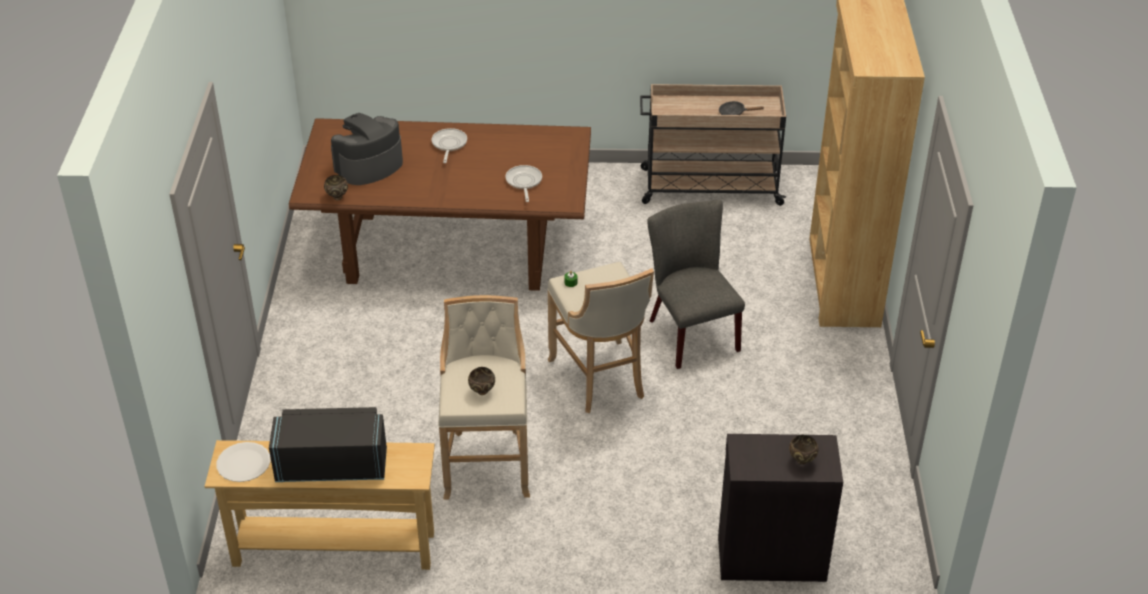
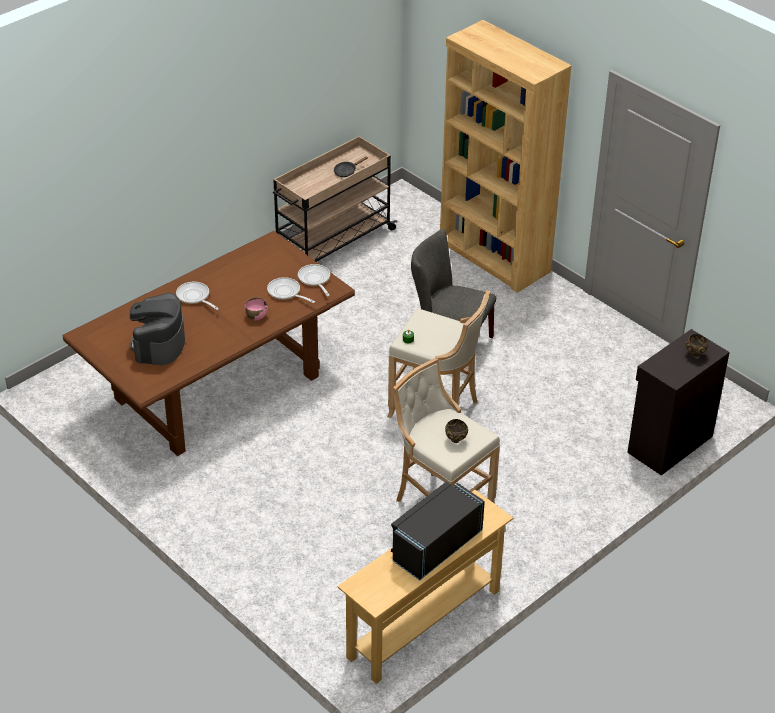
camera: 45 degrees left, 0 degrees up
(244, 463) = (378, 585): white plate -> none
(337, 197) = (170, 379): brown bowl -> none
(472, 187) = (256, 316): none -> pink bowl
(563, 186) = (315, 280): none -> frying pan

